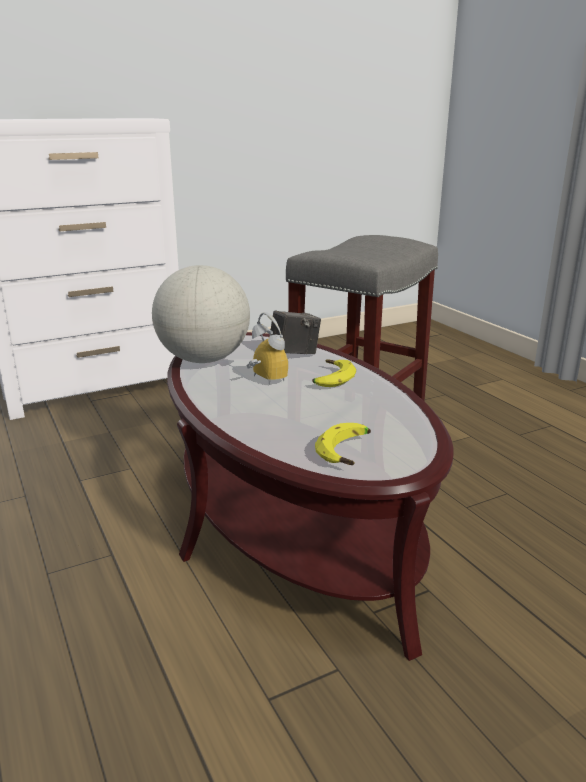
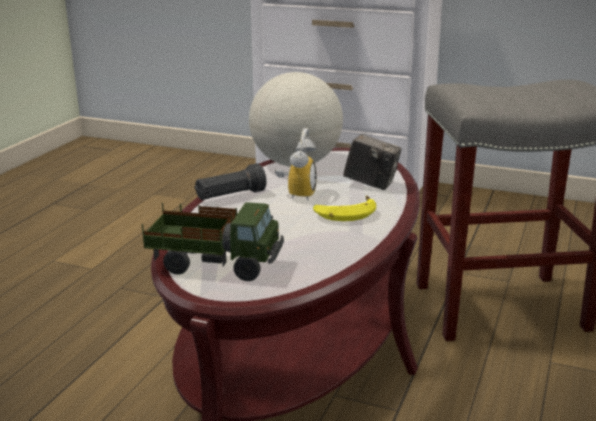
camera: 50 degrees right, 0 degrees up
(220, 402) = (230, 196): none -> black flashlight
(348, 452) = (215, 264): banana -> toy truck

